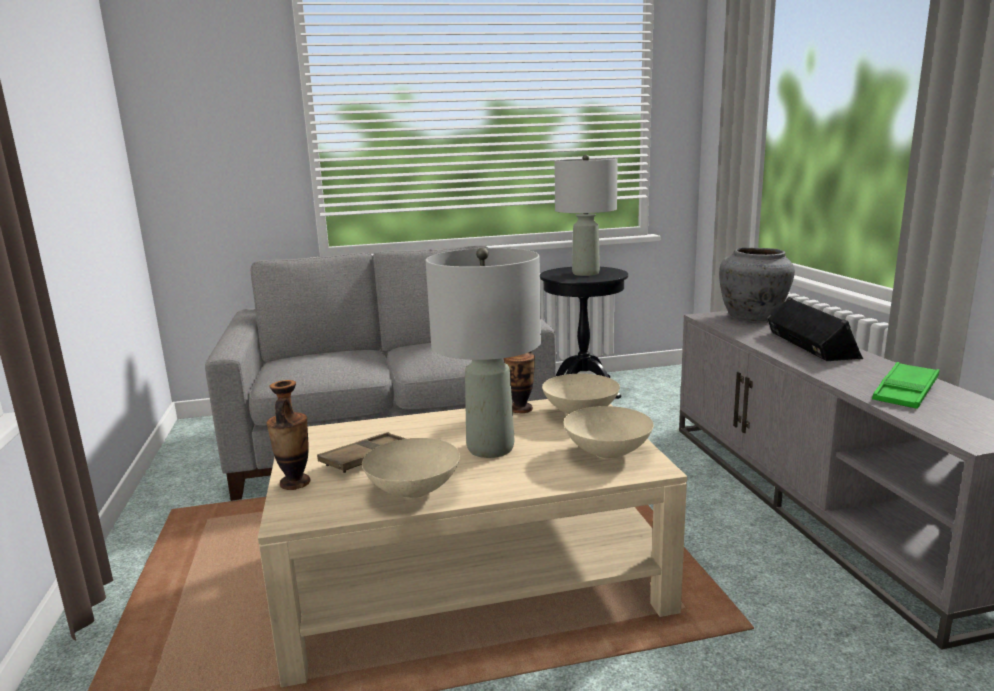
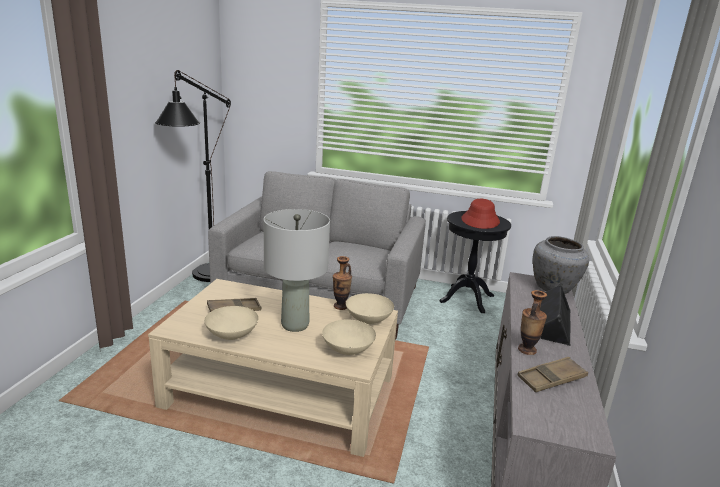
camera: 25 degrees right, 5 degrees up
(180, 468) = (206, 278): none -> black floor lamp
(295, 483) = (190, 311): vase -> vase (527, 350)
(586, 273) = (480, 220): grey table lamp -> red hat
(905, 392) = (551, 379): green tray -> brown tray

